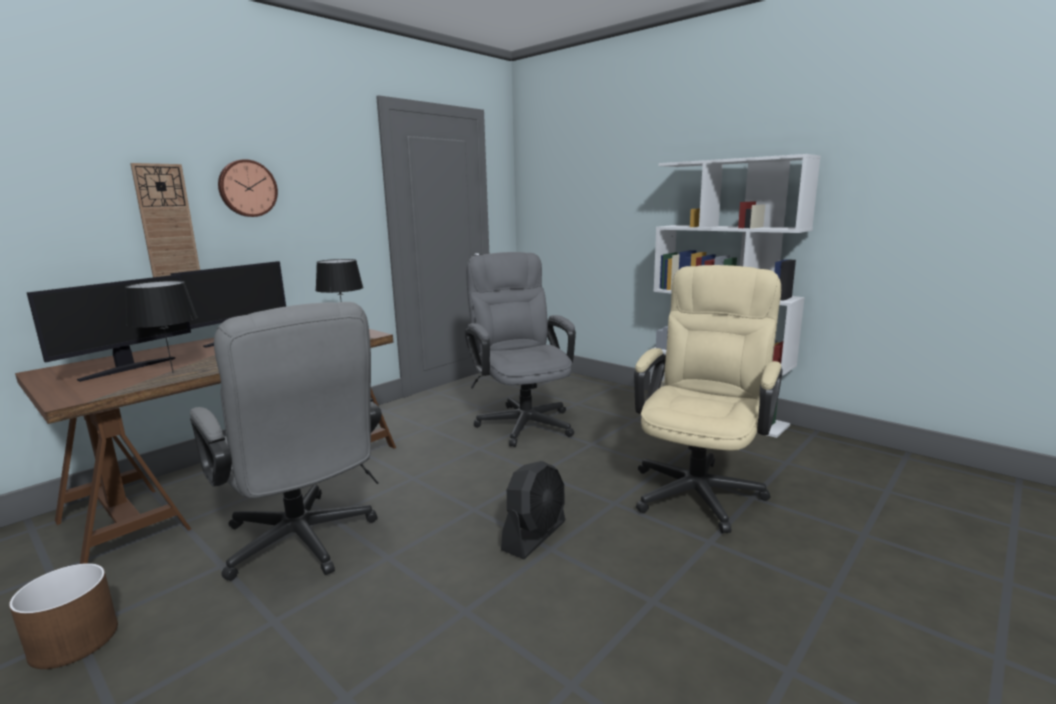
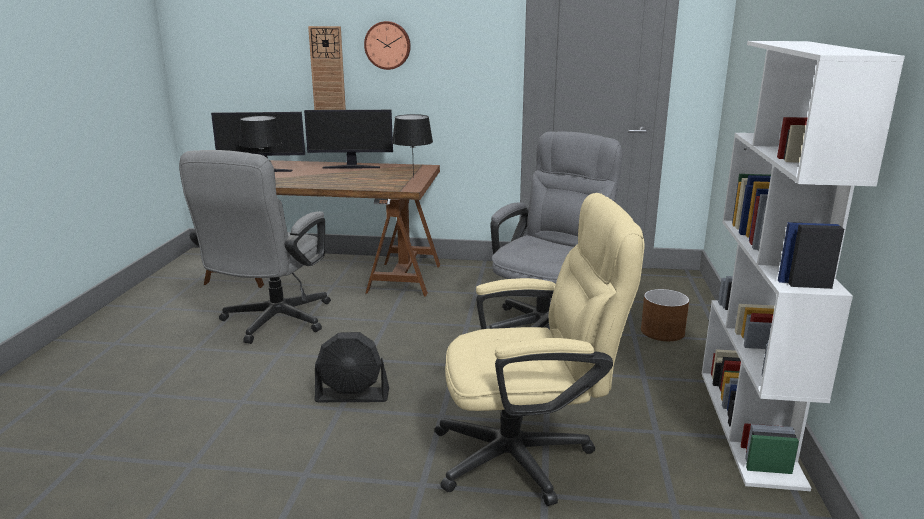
camera: 55 degrees right, 5 degrees up
(74, 640) = (154, 310): brown planter -> brown planter (662, 331)

